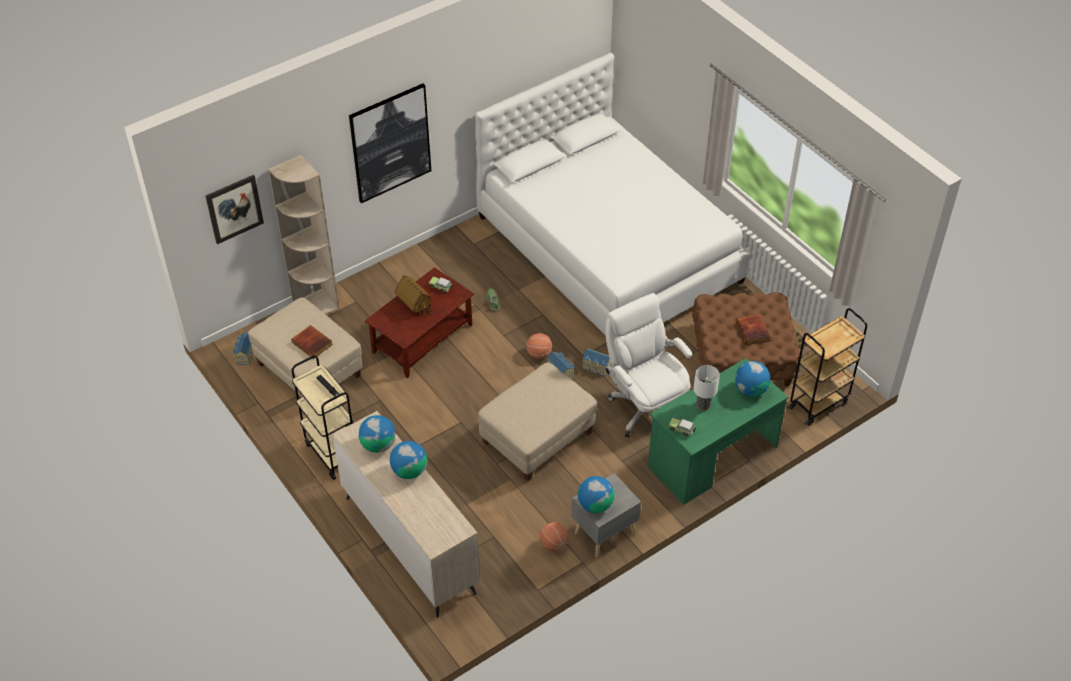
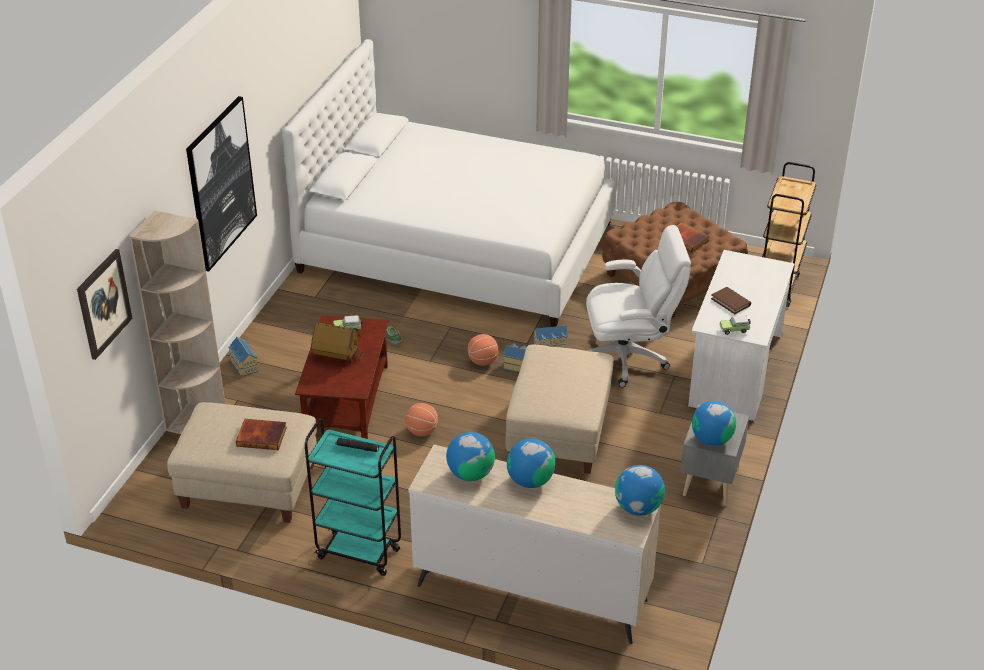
camera: 35 degrees left, 10 degrees down
(244, 354) = (154, 507): toy house -> toy house (243, 365)
(331, 455) = (357, 554): beige cart -> turquoise cart
(554, 544) = (674, 515): basketball -> basketball (422, 431)
(644, 405) = (630, 358): white office chair -> white office chair turned 150 degrees clockwise
(703, 405) = (730, 302): table lamp -> brown book
(712, 457) = (735, 370): green desk -> white desk
(750, 389) = (756, 271): globe -> globe (638, 507)

